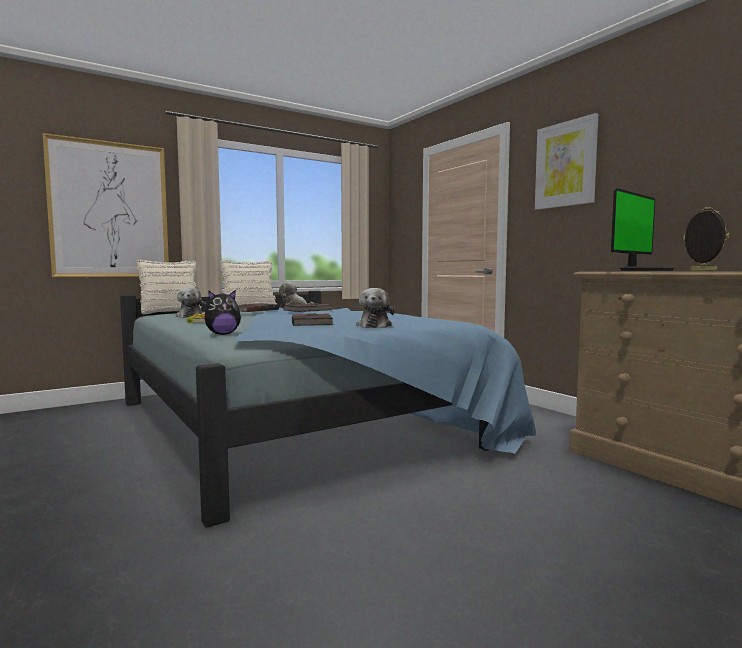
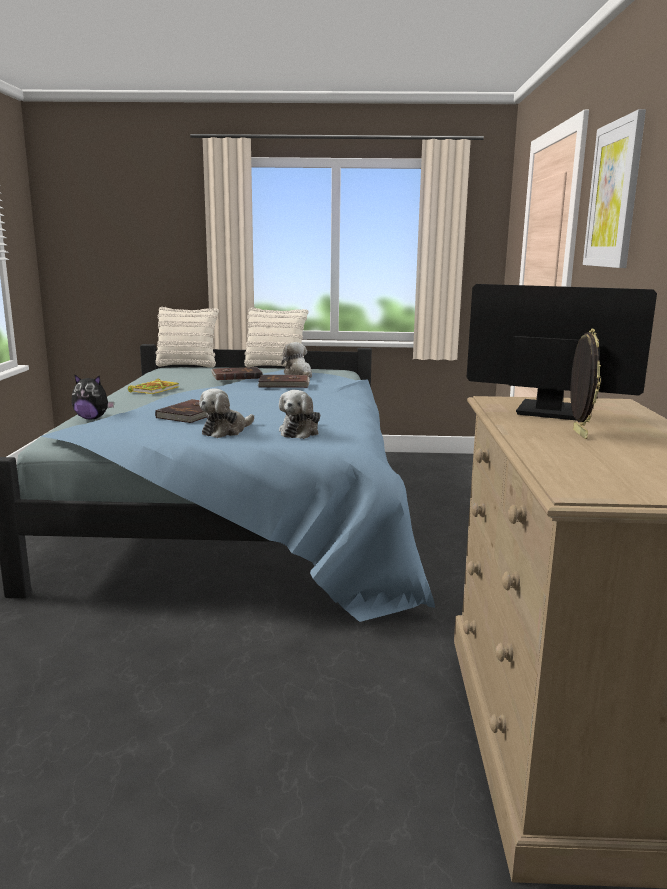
camera: 35 degrees right, 10 degrees up
(110, 210) = (142, 251): picture -> none
(190, 316) = (172, 378): plush toy -> plush toy (300, 432)
(644, 270) = (548, 412): monitor -> monitor turned 150 degrees counterclockwise

